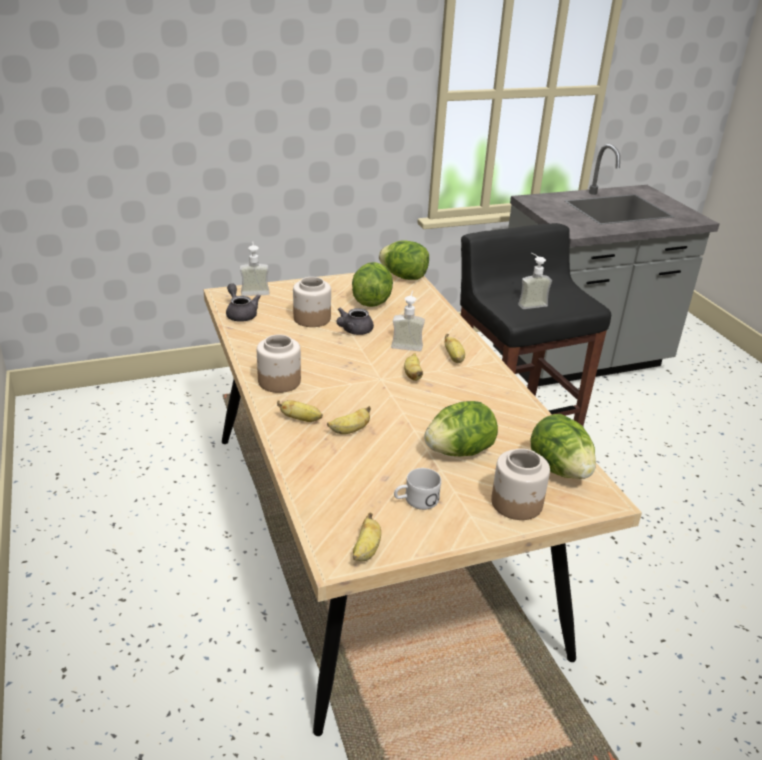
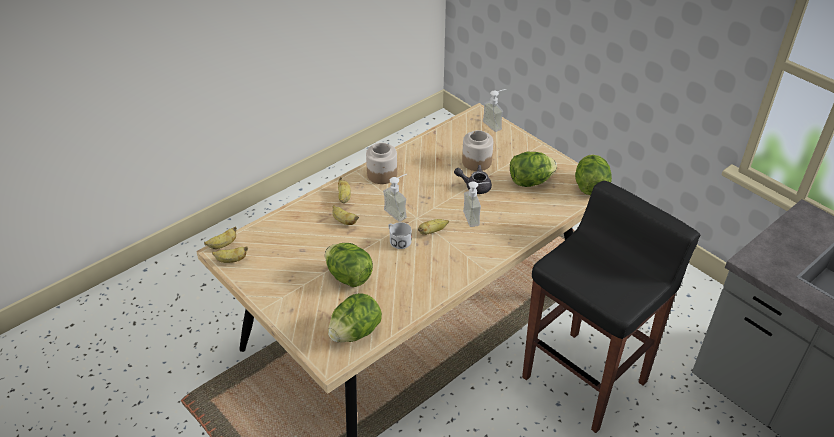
camera: 70 degrees right, 10 degrees up
(240, 314) = (456, 130): grey teapot -> none
(415, 501) = (285, 269): white mug -> white mug (398, 240)
(454, 358) = (473, 247): banana -> banana (223, 245)
(517, 503) = (305, 317): jar -> none
(530, 303) = (588, 266): soap dispenser -> soap dispenser (399, 211)

